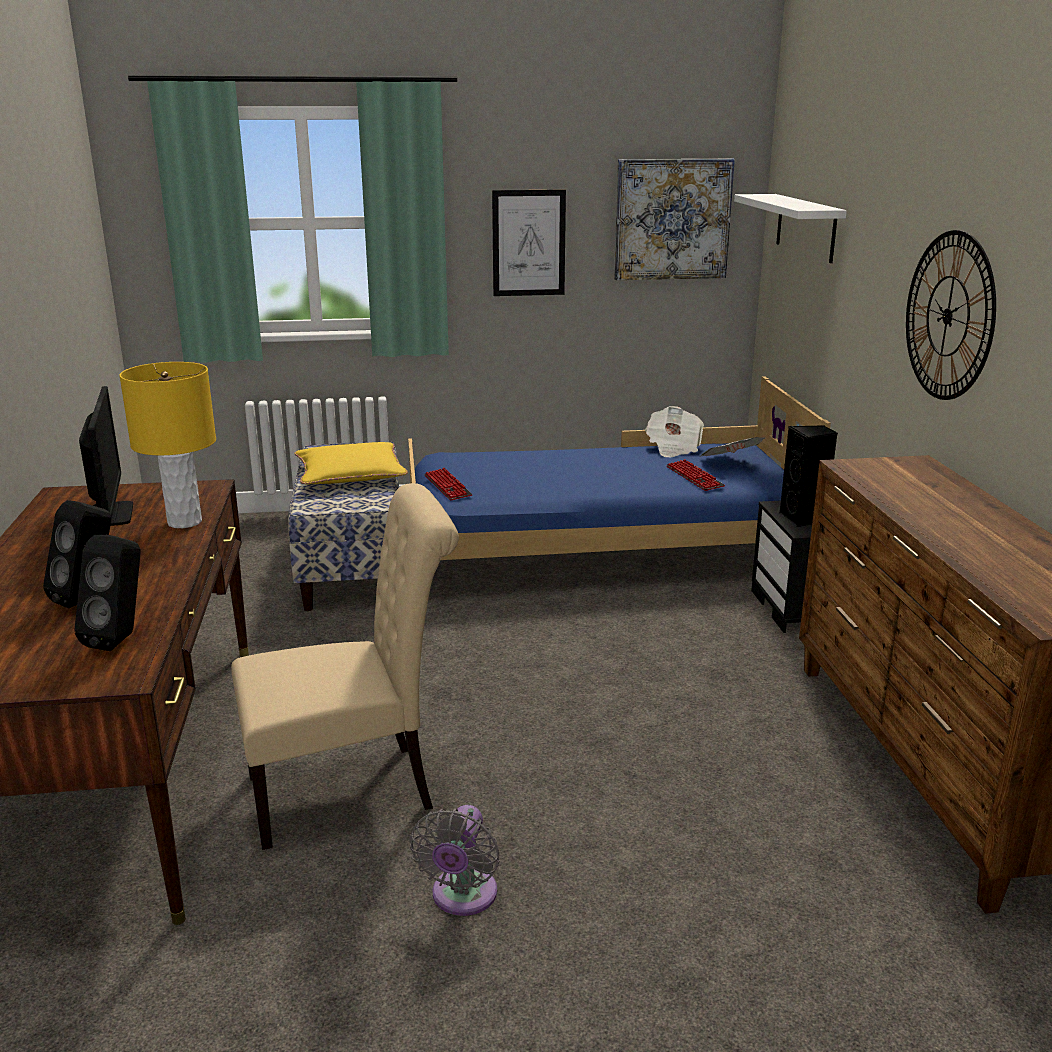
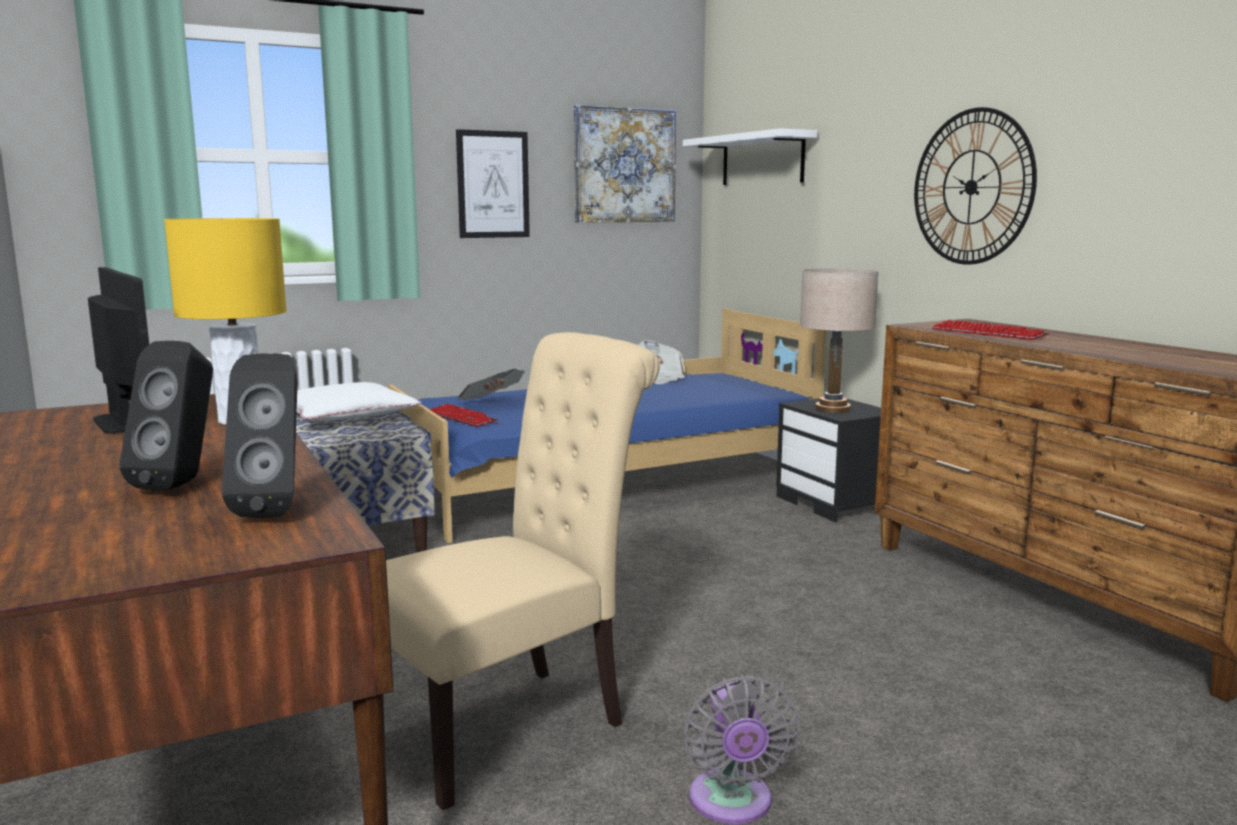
camera: 20 degrees left, 10 degrees down
(350, 474) = (346, 415): yellow pillow -> white pillow
(694, 477) = (700, 394): keyboard -> keyboard (988, 333)
(730, 463) = (720, 383): newspaper -> newspaper (490, 404)
(804, 518) = (833, 409): black speaker -> beige table lamp

